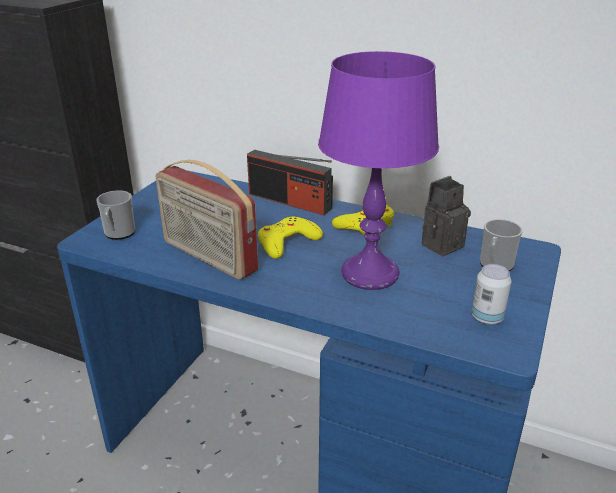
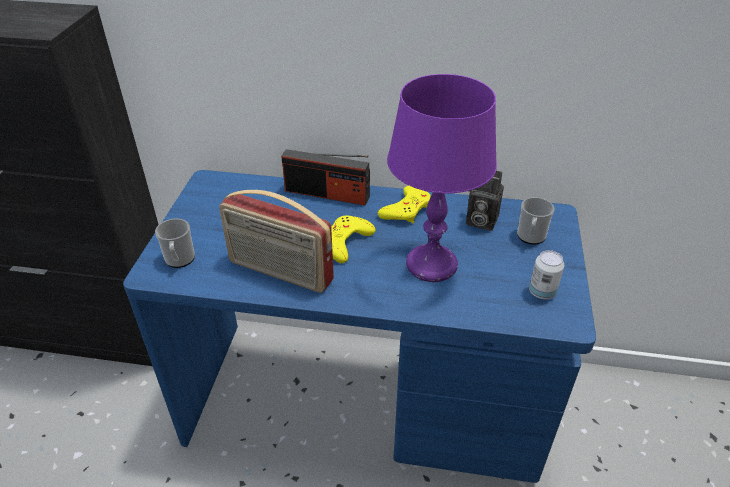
camera: 15 degrees left, 10 degrees up
(442, 244) = (479, 221): camera -> camera turned 105 degrees counterclockwise

